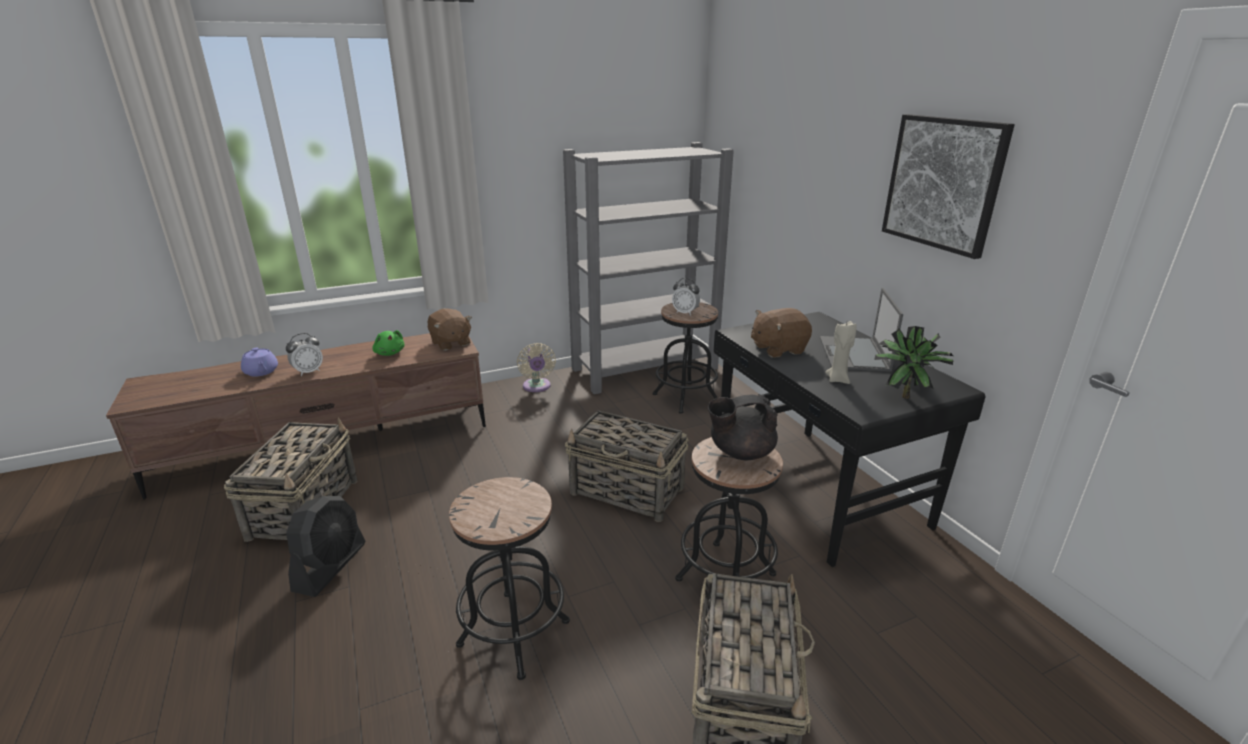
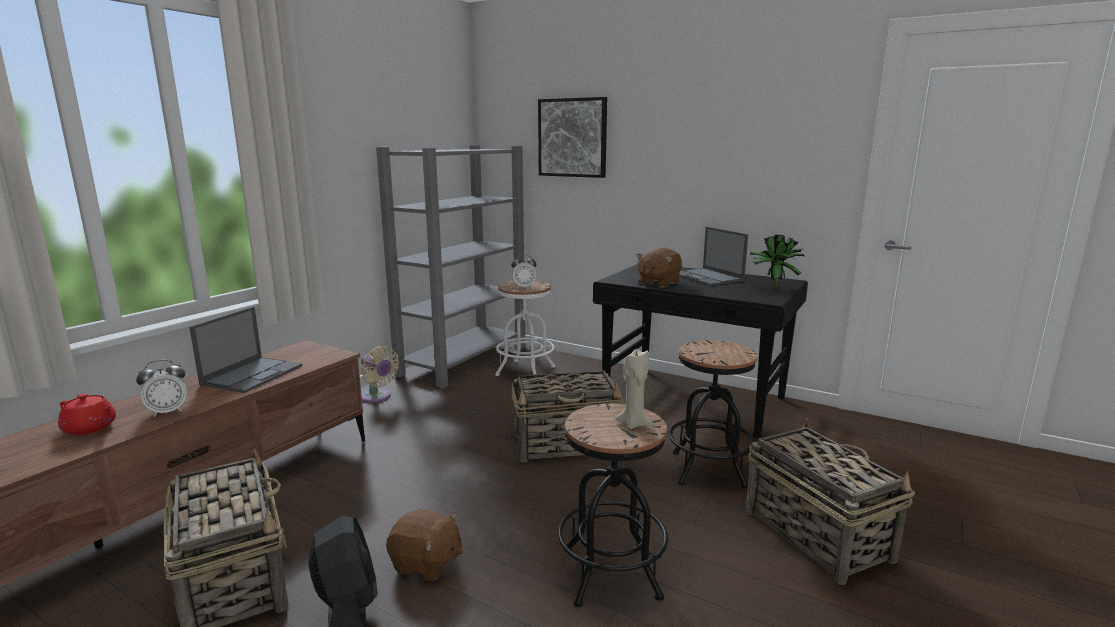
camera: 35 degrees left, 10 degrees down
(261, 372) = (91, 428): purple teapot -> red teapot
(308, 372) = (168, 411): alarm clock -> alarm clock turned 45 degrees clockwise
(390, 353) = (253, 374): green plush toy -> laptop
(450, 343) = (315, 353): brown plush toy -> brown plush toy (426, 563)
(685, 398) = (525, 371): black stool -> white stool
(740, 453) = (714, 348): black teapot -> none
(838, 379) = (724, 289): beige candle -> beige candle (634, 423)
(943, 183) = (743, 142): picture -> picture (572, 138)

